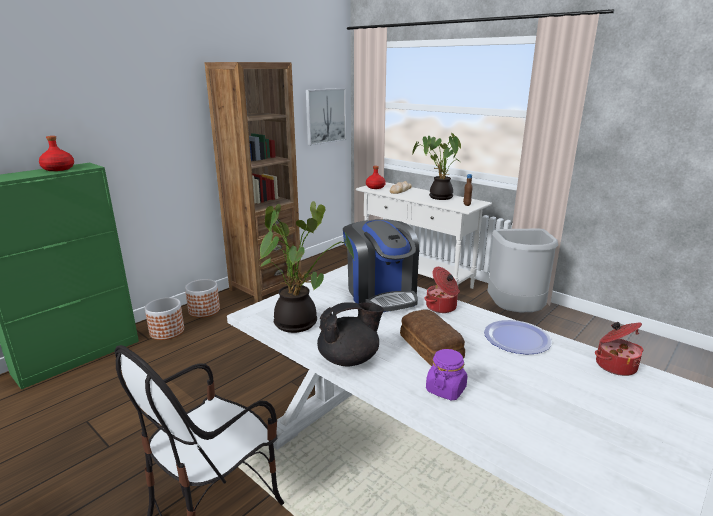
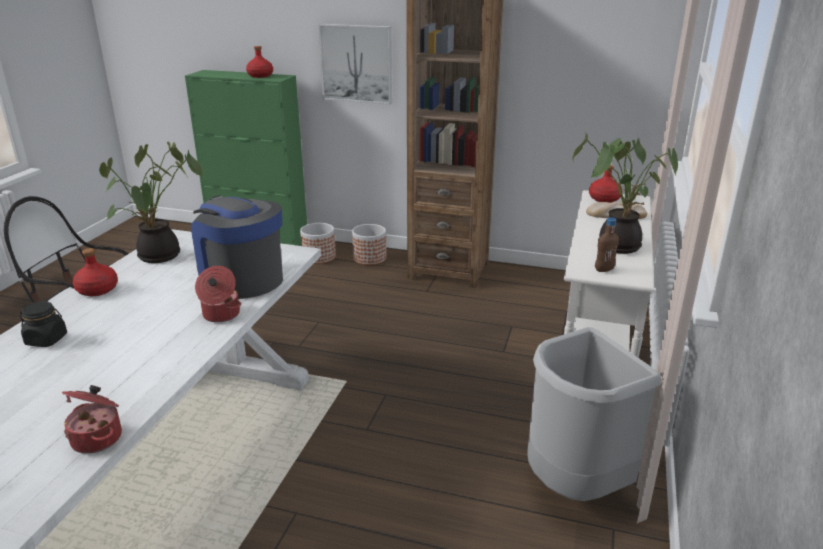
camera: 65 degrees right, 5 degrees up
(325, 116) = (630, 71): picture -> picture (356, 63)
(349, 359) = (97, 290): black teapot -> red bottle
(381, 294) = (241, 278): coffee machine -> coffee machine turned 90 degrees clockwise
(430, 348) = (123, 322): bread -> none
(446, 389) = (47, 339): purple jar -> black jar
(517, 338) = (153, 368): plate -> none

